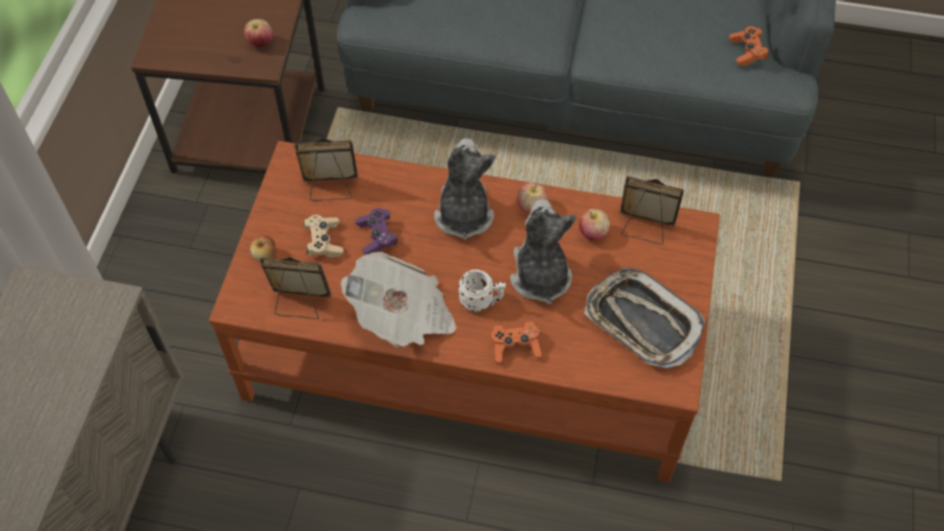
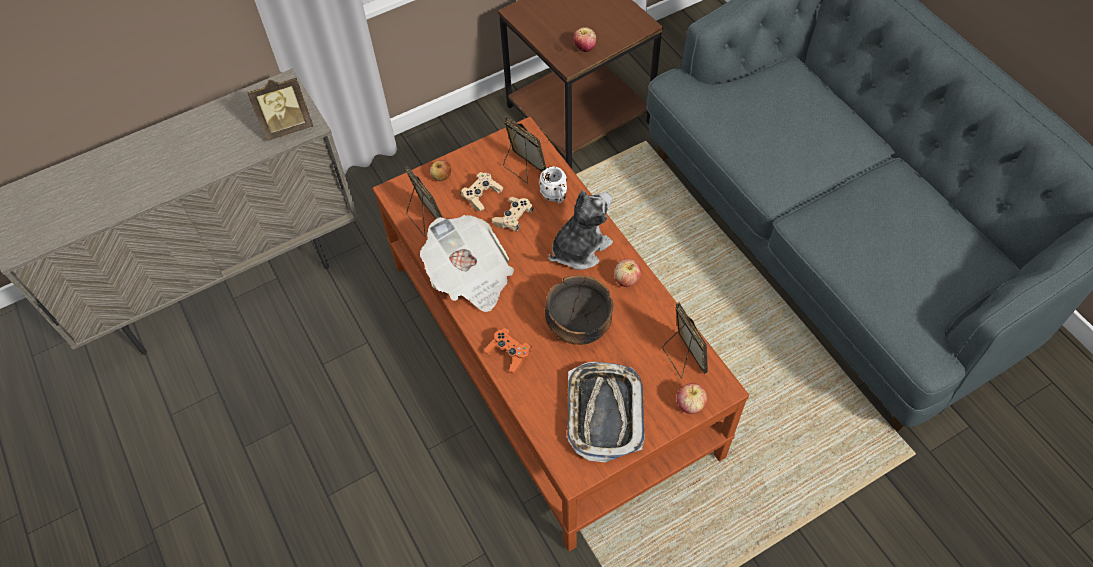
camera: 50 degrees right, 0 degrees up
(92, 320) = (288, 127): none -> picture frame
(377, 237) = (513, 218): purple game controller -> beige game controller
(482, 302) = (524, 309): white mug -> white mug (555, 197)
(540, 276) = (578, 326): plush toy -> bowl
(593, 233) = (645, 330): apple -> apple (690, 405)
(747, 52) = (924, 307): orange game controller -> none

